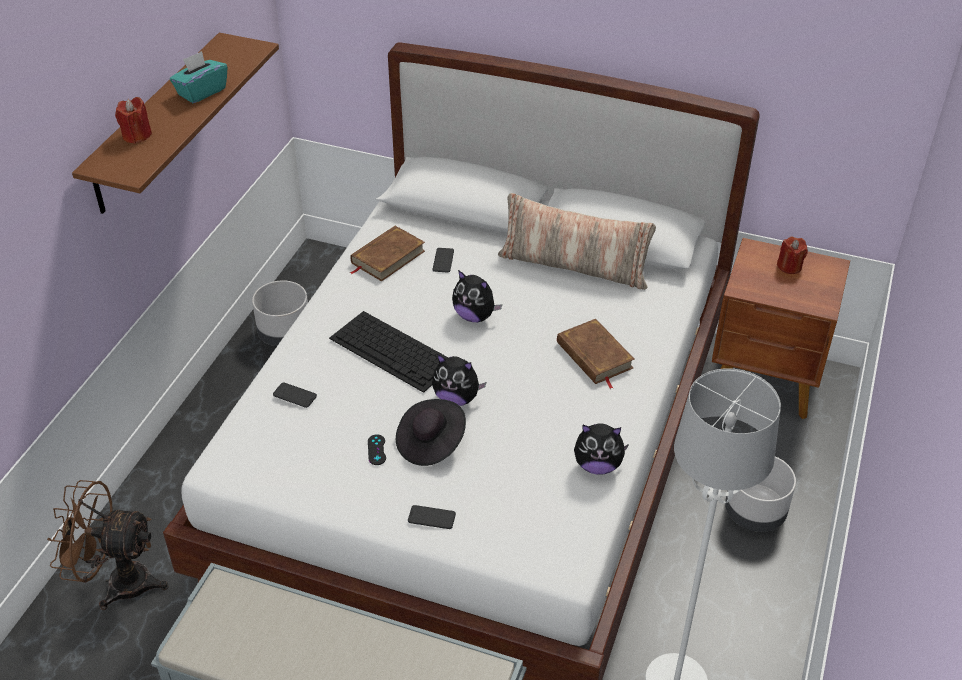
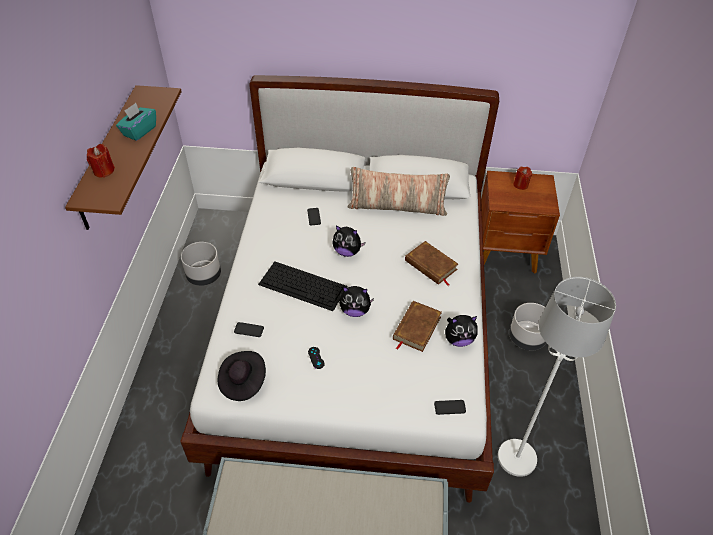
camera: 15 degrees left, 5 degrees up
(118, 582) = (144, 472): brown fan -> none
(387, 257) = (277, 220): brown book -> brown book (416, 328)
(430, 443) = (349, 346): black hat -> black hat (242, 382)
(431, 517) = (368, 398): phone -> phone (450, 407)

